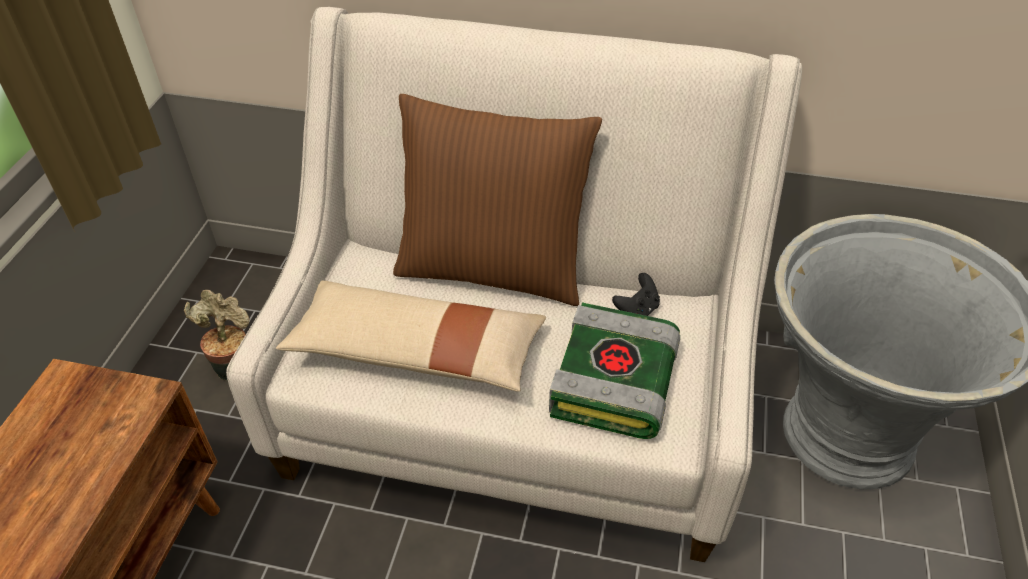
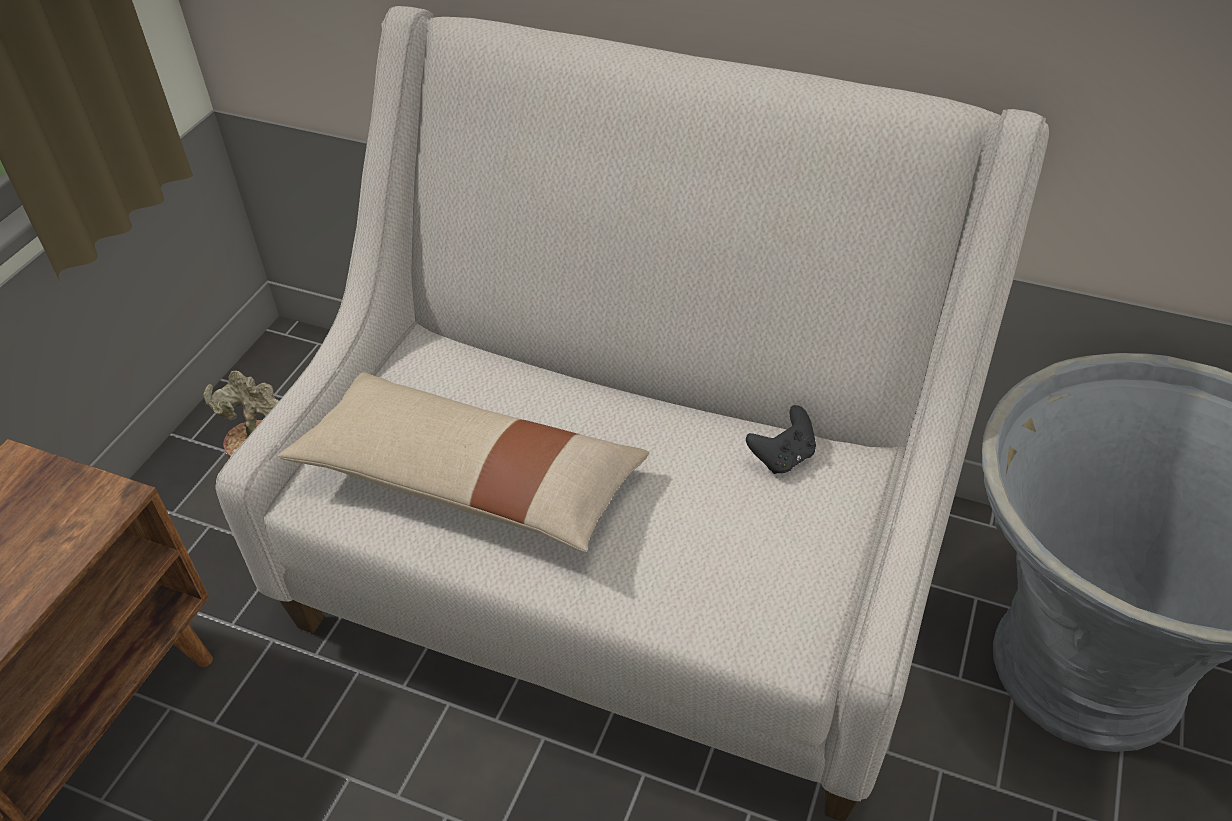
camera: 10 degrees right, 0 degrees up
(493, 268) = (596, 379): brown pillow -> none
(615, 383) = (731, 556): book -> none

